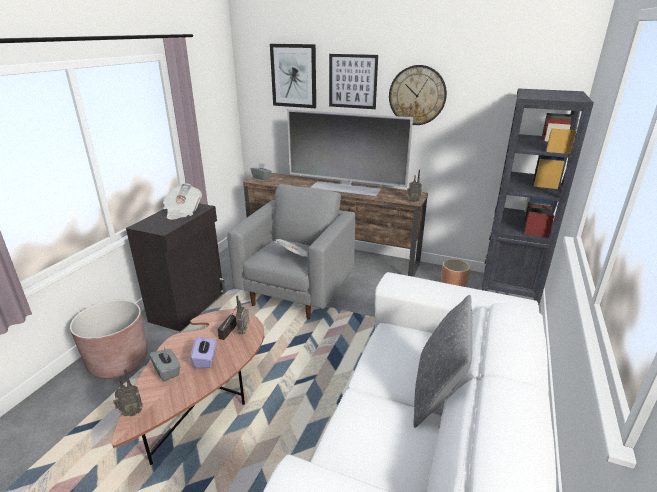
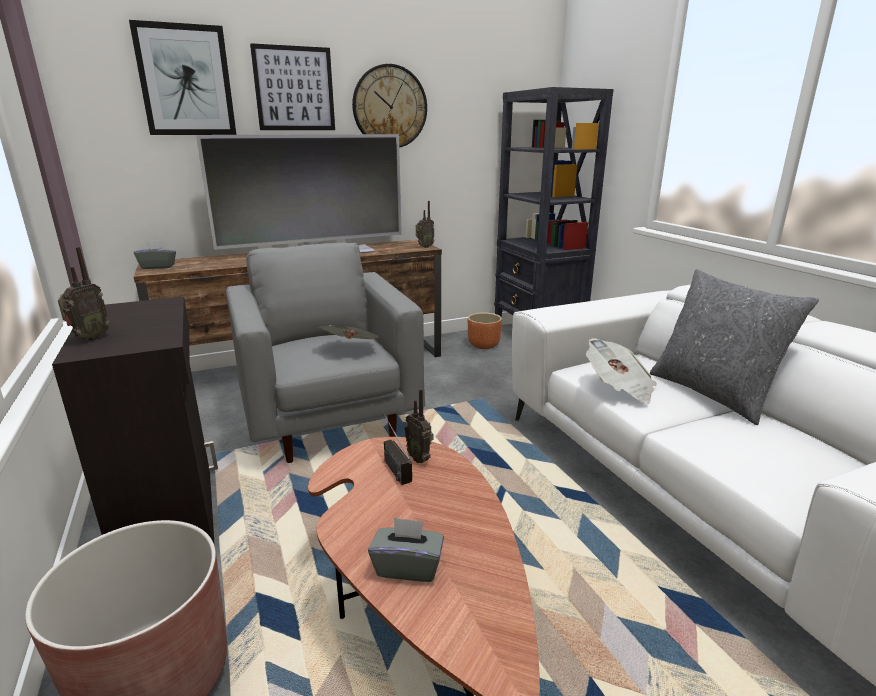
camera: 45 degrees left, 5 degrees down
(131, 412) = (468, 656): radio -> radio (89, 339)
(182, 212) = (135, 315): newspaper -> newspaper (619, 388)
(205, 360) = (435, 516): purple tissue box -> none

